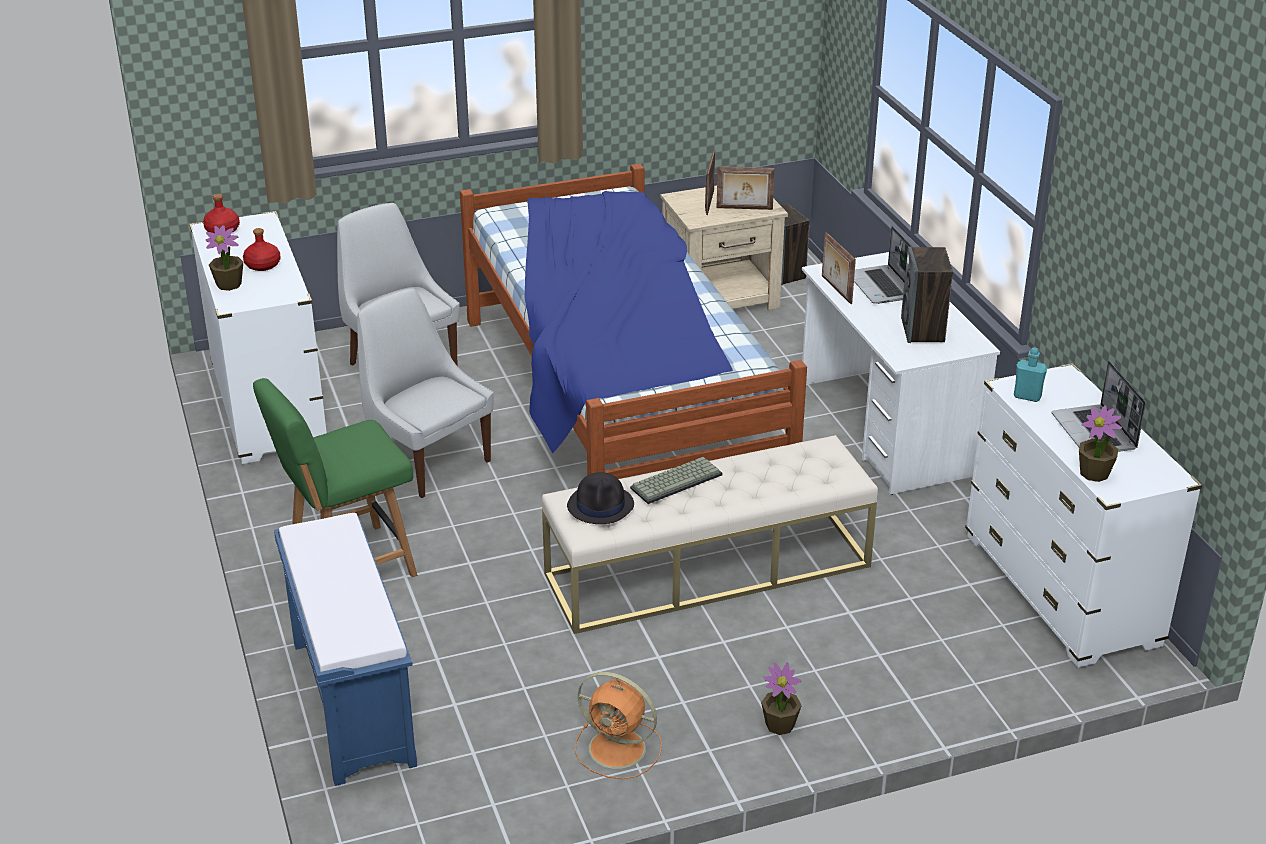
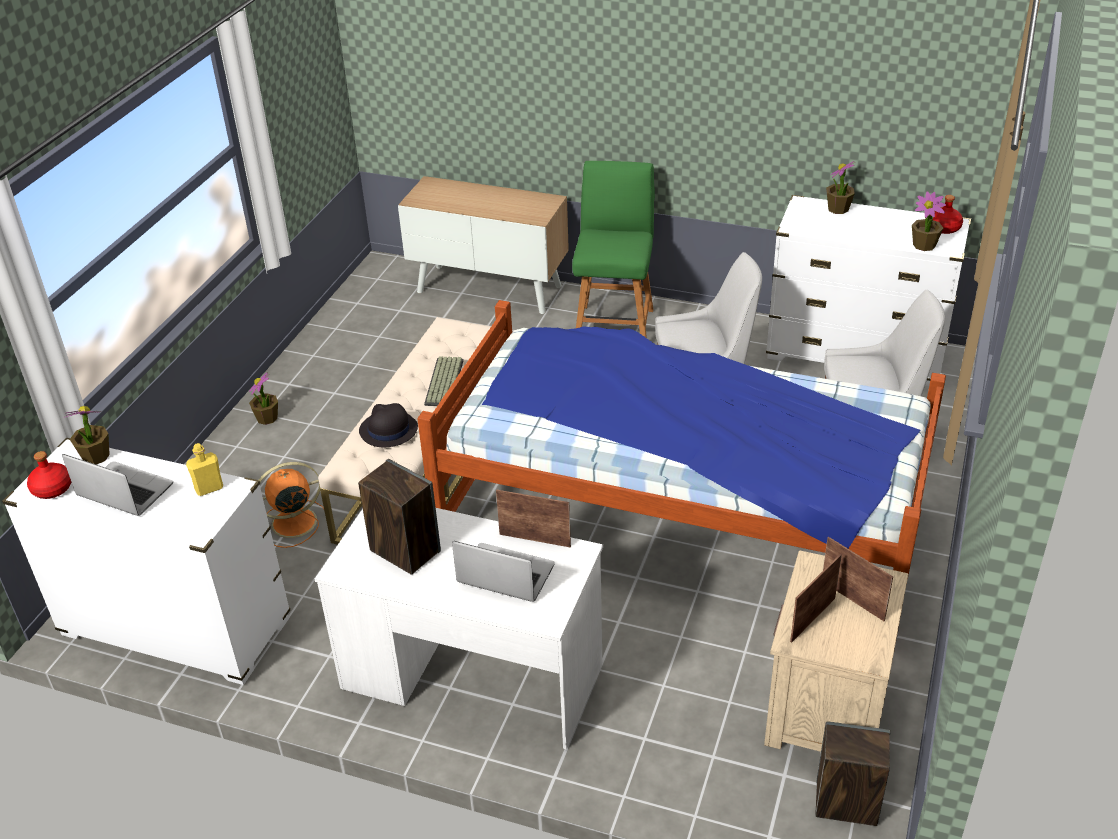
camera: 130 degrees right, 5 degrees up
(263, 265) = (858, 228): red bottle -> red bottle (52, 489)
(267, 230) = (924, 245): none -> potted plant
(351, 701) = (490, 288): blue bench -> cabinet
(601, 505) = (461, 341): black hat -> black hat (388, 430)
(619, 749) = (334, 355): orange fan -> orange fan (292, 523)
(1027, 396) = (209, 488): turquoise bottle -> yellow bottle

